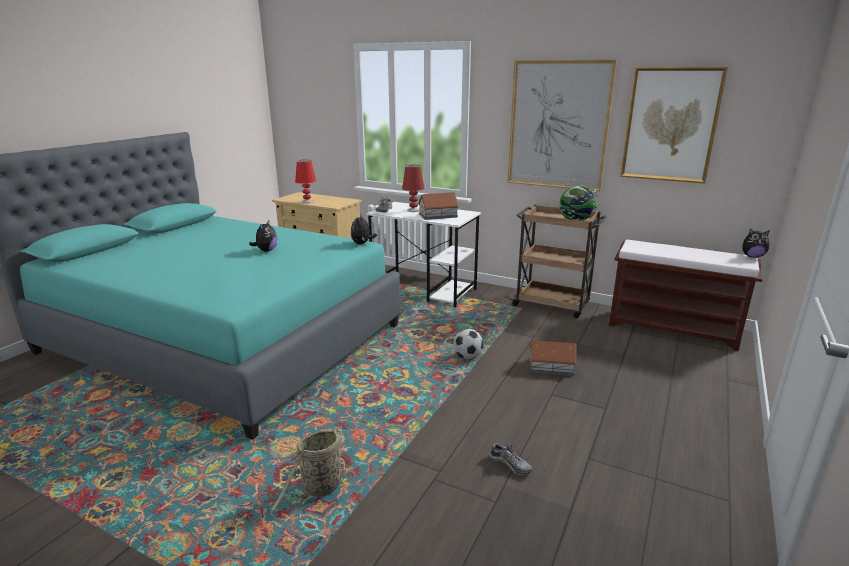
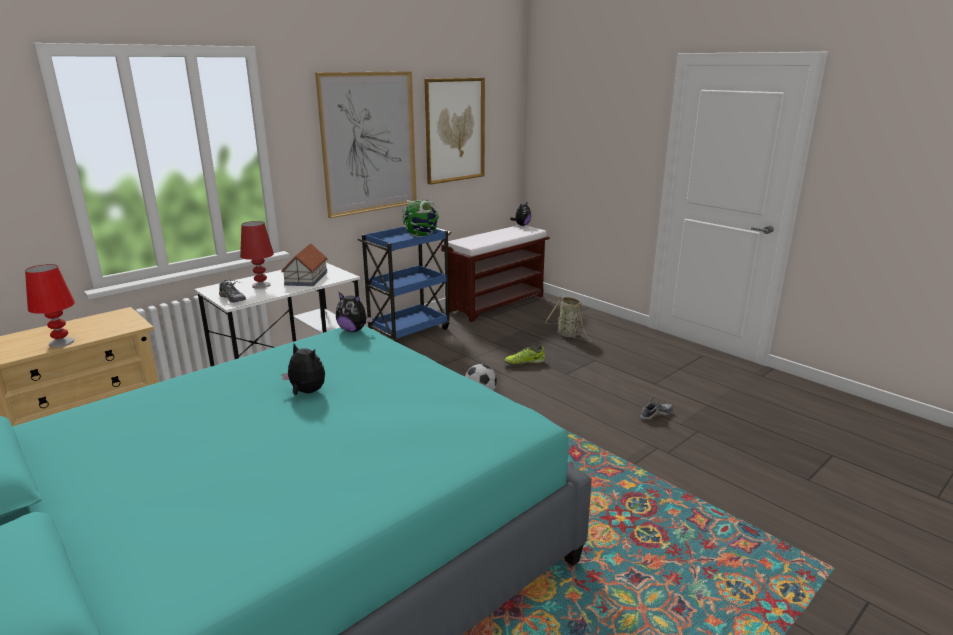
camera: 70 degrees left, 0 degrees up
(320, 489) = (673, 518): basket -> basket (569, 335)
(551, 367) = (524, 362): toy house -> shoe
(552, 304) = (409, 331): brown cart -> blue cart

